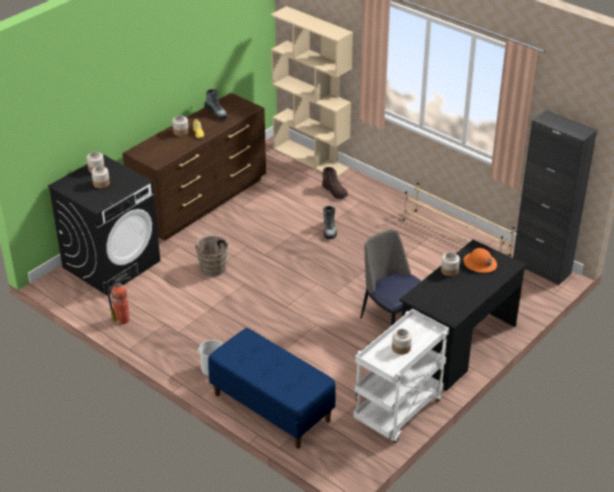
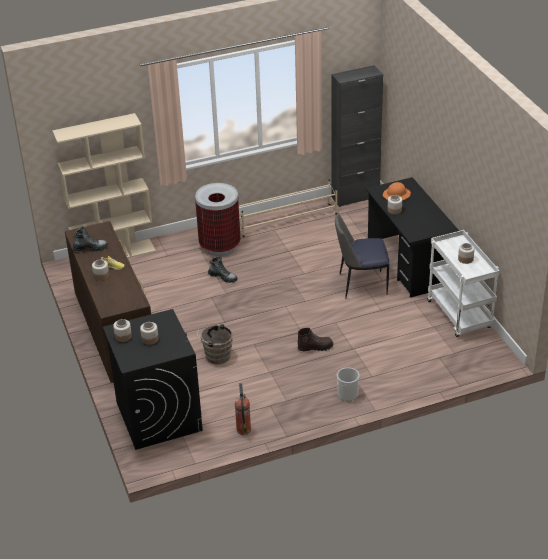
camera: 60 degrees left, 0 degrees up
(271, 407) = (413, 376): blue bench -> none
(335, 192) = (174, 257): brown boot -> brown boot (315, 347)
(375, 211) = (220, 246): none -> trash can

